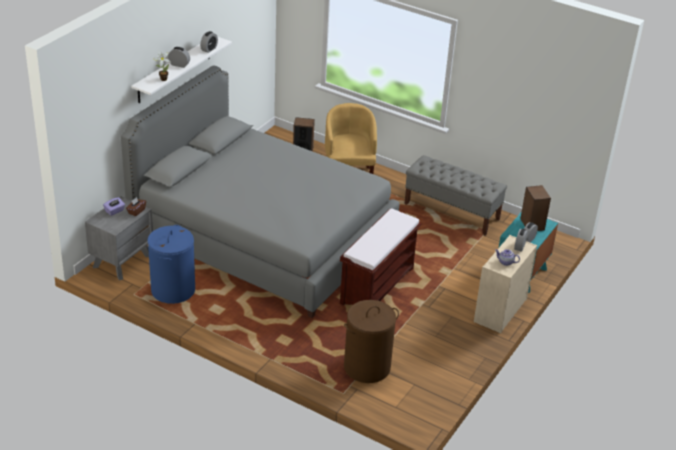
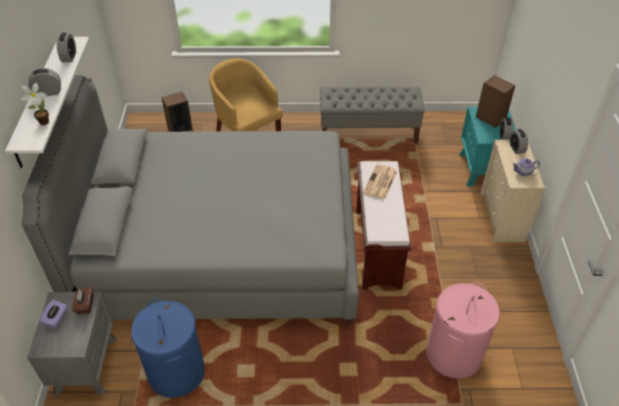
camera: 30 degrees left, 10 degrees up
(367, 367) = (454, 354): brown laundry basket -> pink laundry basket
(390, 226) = (380, 182): none -> newspaper

